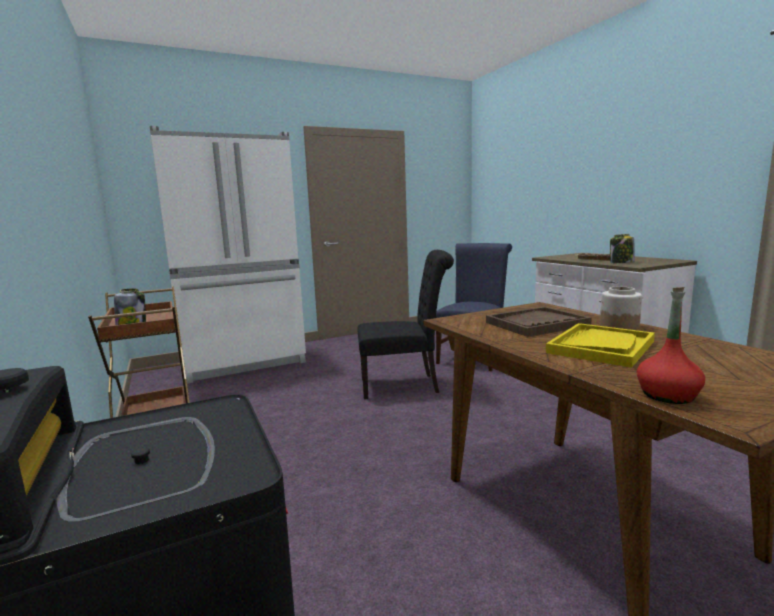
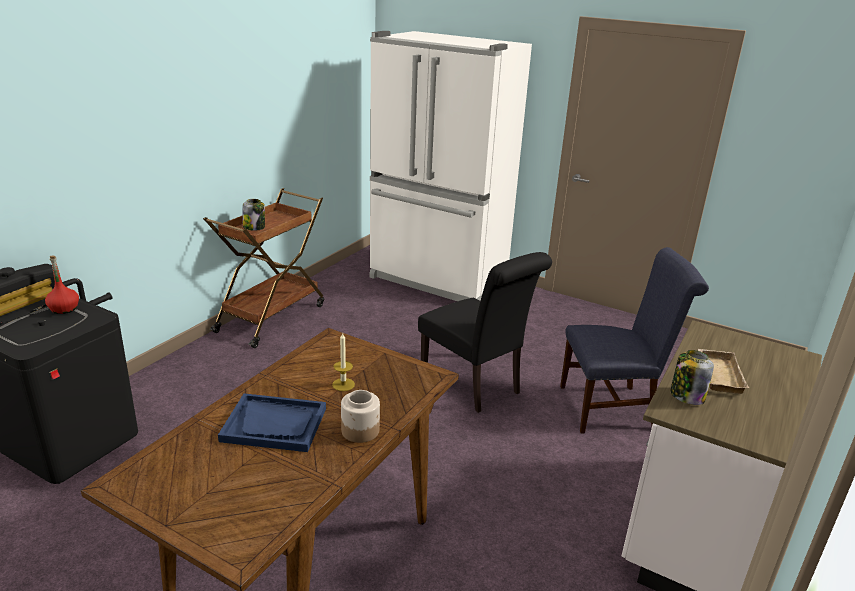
camera: 55 degrees right, 15 degrees up
(536, 324) = (343, 384): brown tray -> candle
(601, 347) = (274, 424): yellow tray -> blue tray
(667, 395) = (157, 458): red bottle -> red bottle (64, 309)

